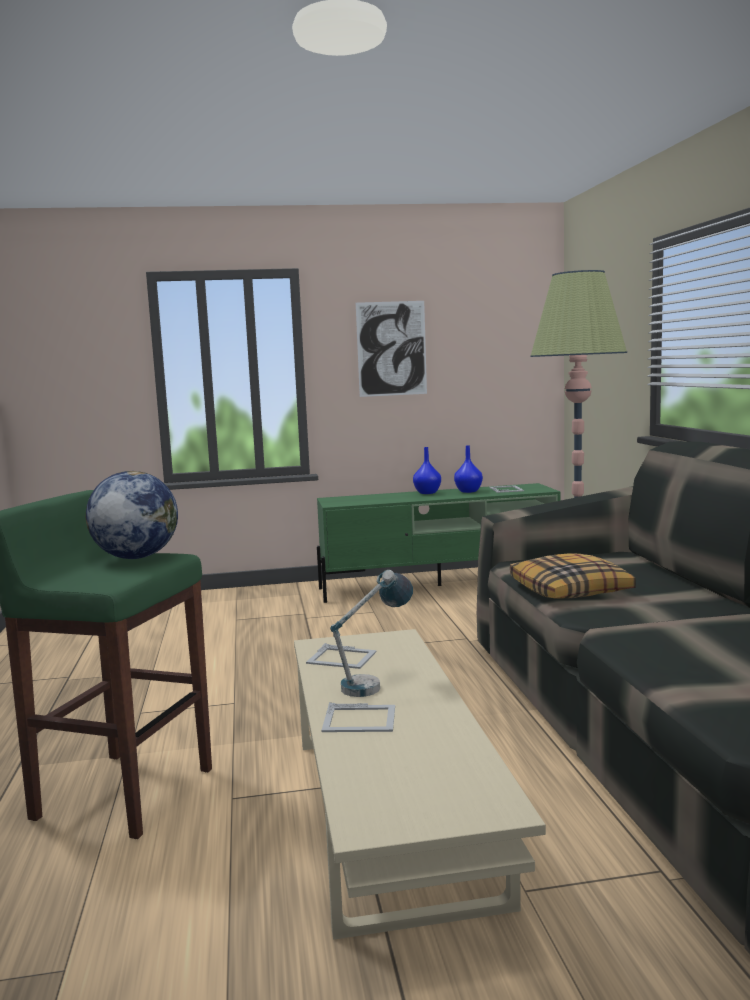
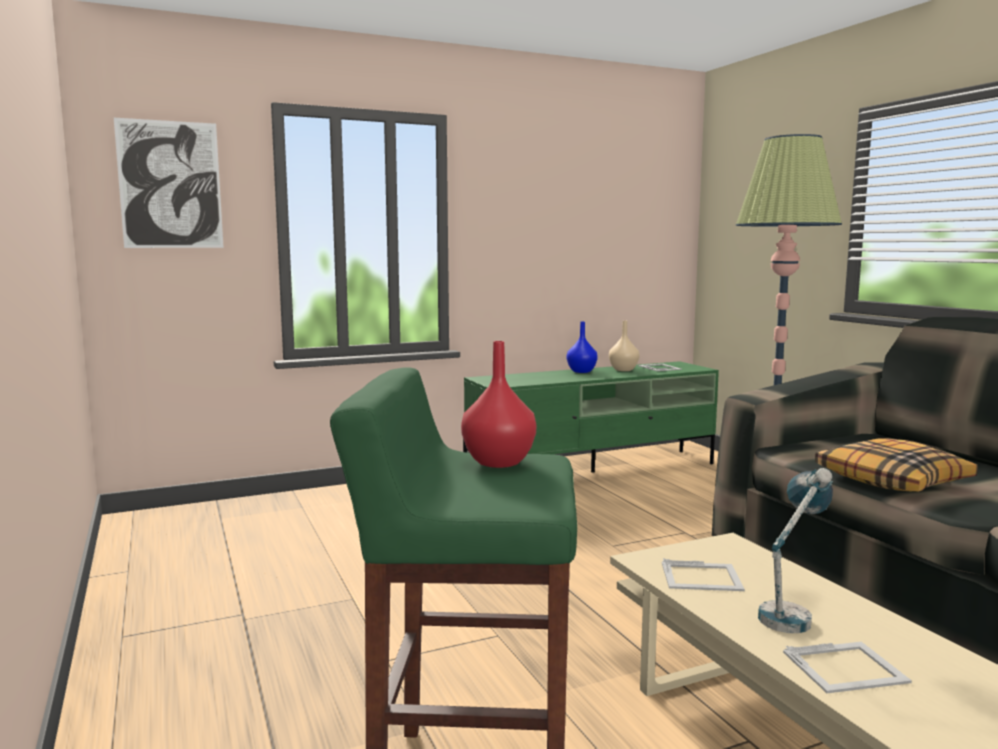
camera: 15 degrees left, 0 degrees up
(135, 557) = (497, 462): globe -> red vase
(391, 348) = (539, 213): picture -> picture (170, 185)
(469, 491) = (624, 370): blue vase -> beige vase

